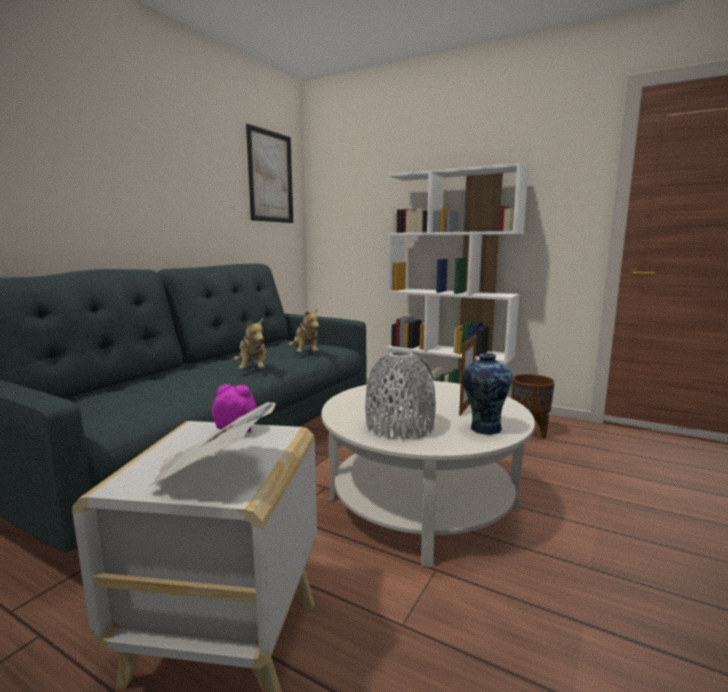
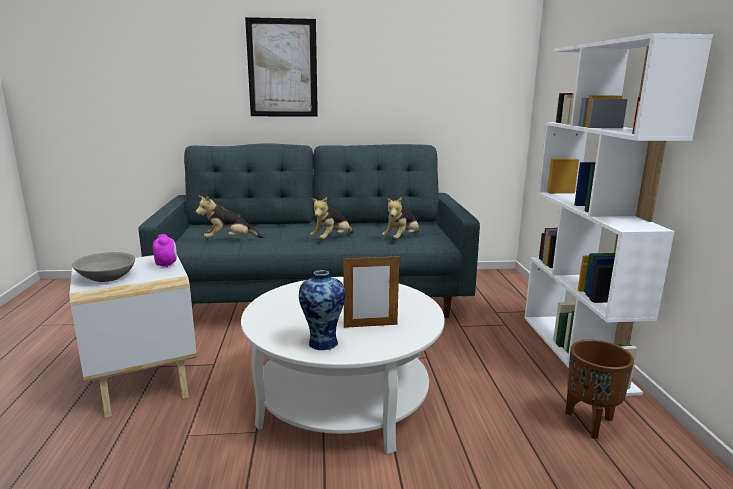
camera: 55 degrees right, 5 degrees up
(148, 404) = (229, 240): none -> plush toy
(213, 473) = (106, 276): newspaper -> grey bowl
(270, 177) = (479, 53): picture -> picture (282, 68)
(399, 426) = (290, 312): grey vase -> none

